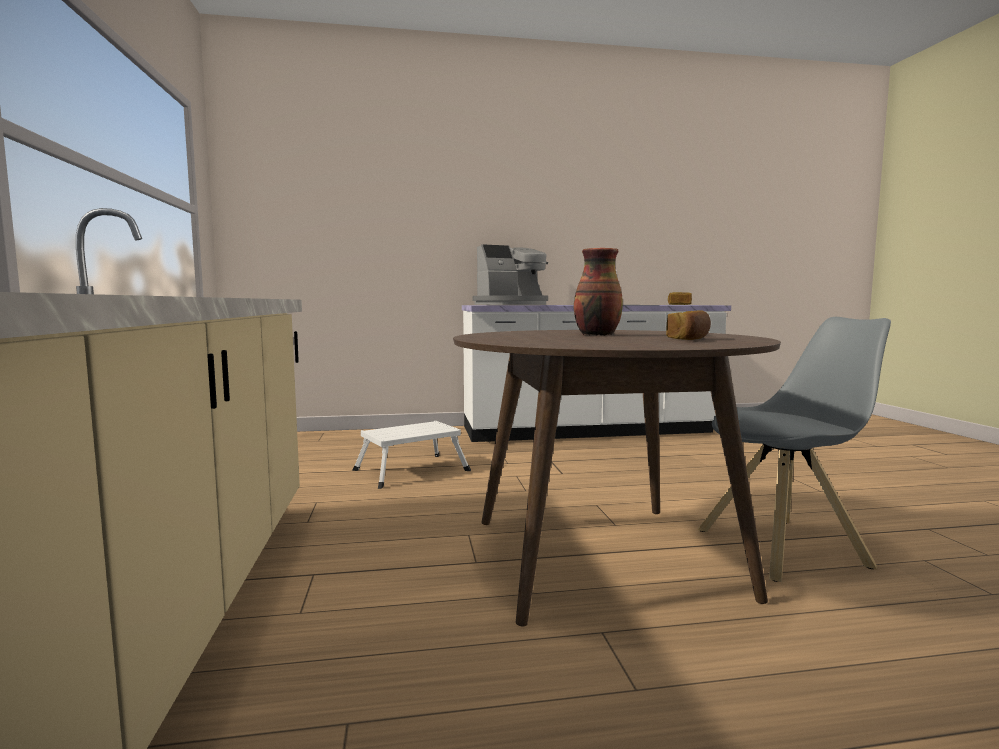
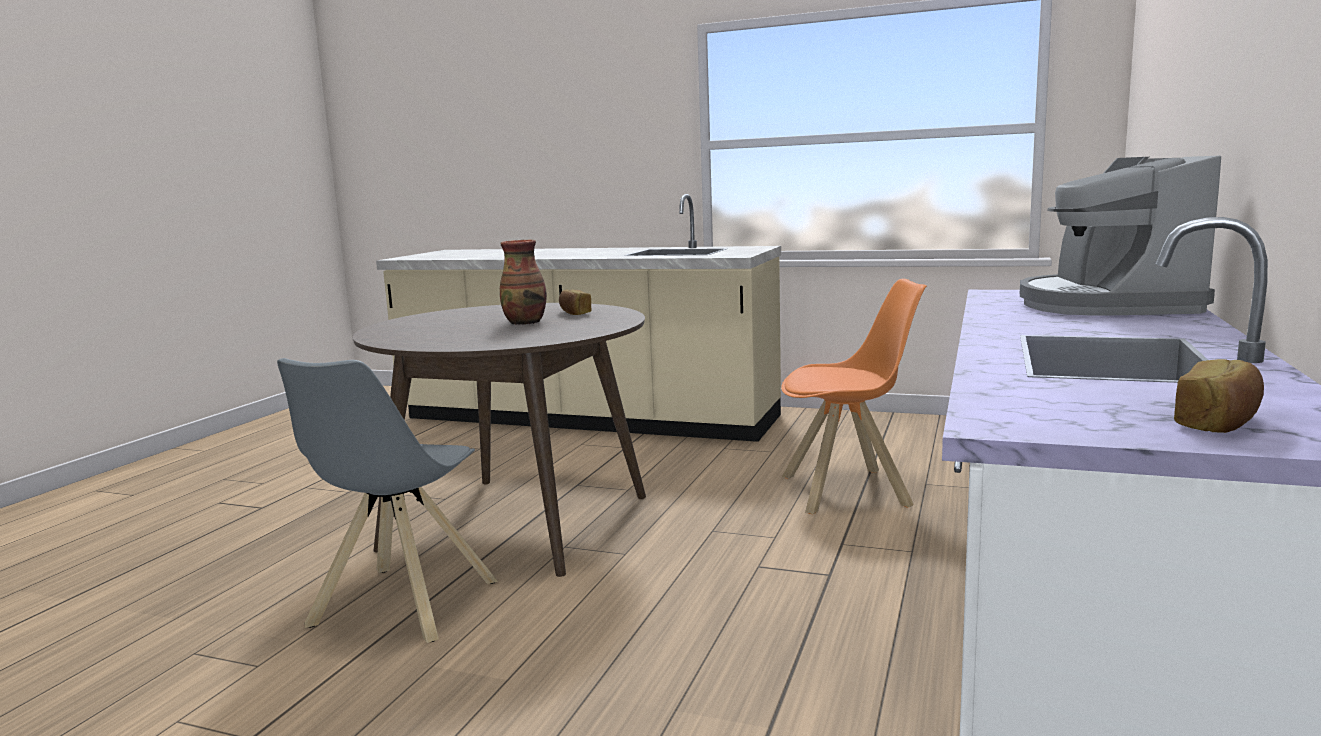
camera: 120 degrees right, 5 degrees up
(412, 470) = (849, 490): white step ladder -> orange chair
(689, 339) = (429, 331): bread -> bread (574, 313)

